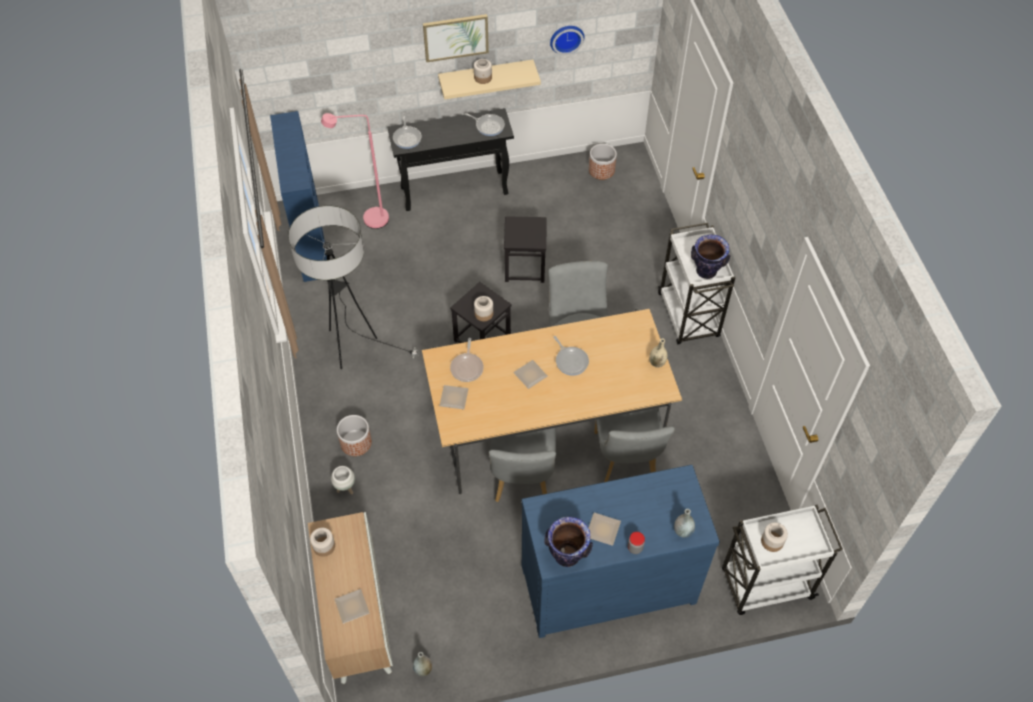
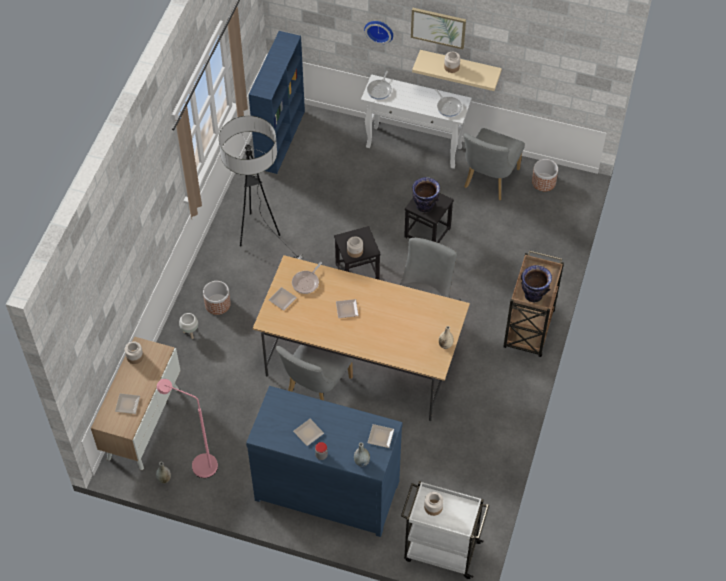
camera: 30 degrees right, 0 degrees up
(368, 219) = (333, 141): pink floor lamp -> pink floor lamp (198, 464)
(455, 190) = (415, 147): black console table -> white console table
(566, 38) = (532, 62): wall clock -> wall clock (379, 30)
(566, 556) = (272, 437): vase -> vase (424, 206)
(571, 361) = (383, 313): frying pan -> none
(626, 461) = (402, 413): grey chair -> grey chair (489, 181)
(683, 493) = (381, 437): none -> plate
(688, 316) = (528, 330): white cart -> brown cart

